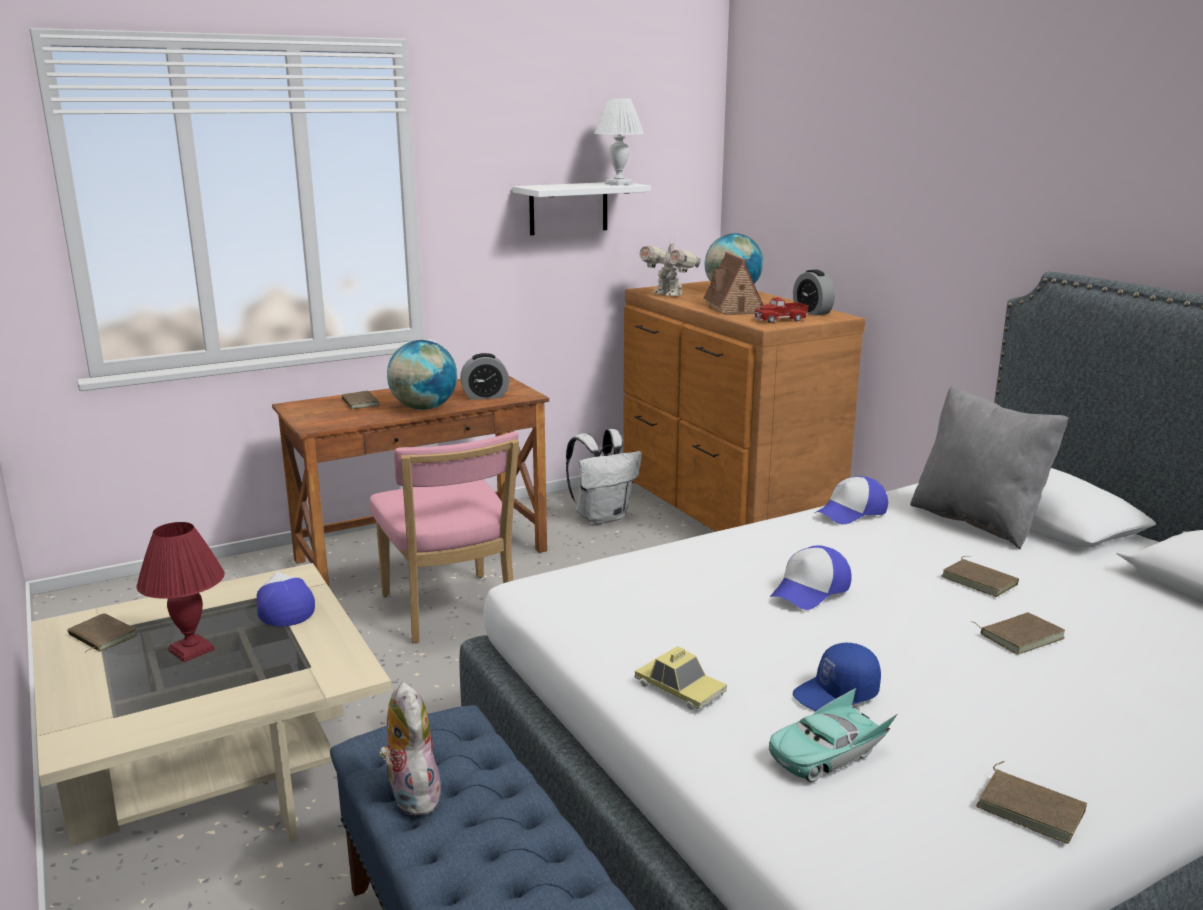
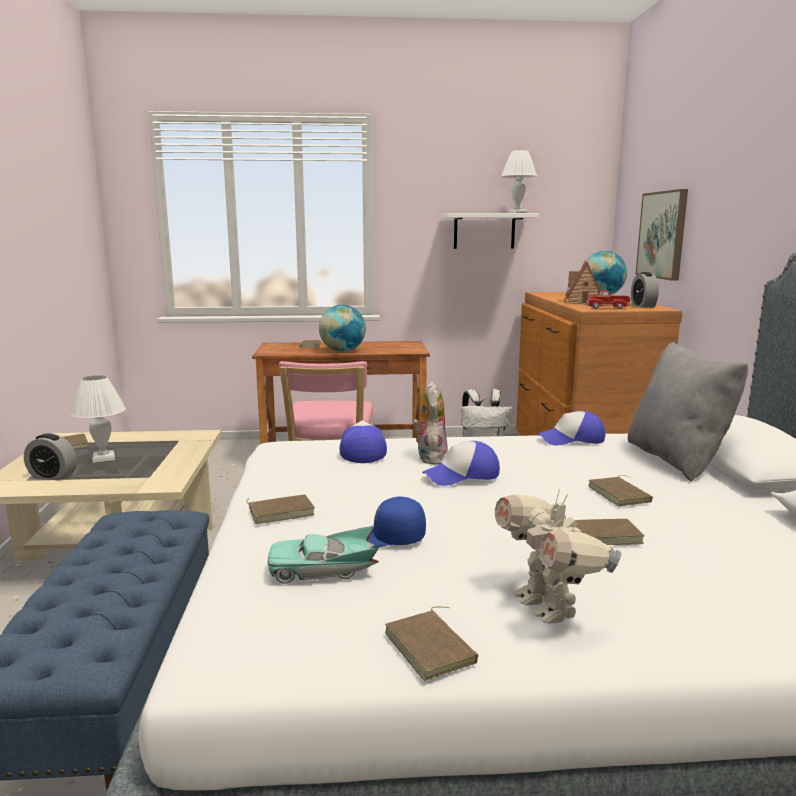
camera: 25 degrees right, 5 degrees down
(190, 650) = (103, 458): red table lamp -> white table lamp
(283, 608) = (175, 447): cap -> cap (362, 451)
(411, 795) = (99, 548): plush toy -> plush toy (429, 457)
(485, 396) = (389, 349): alarm clock -> alarm clock (52, 476)
(668, 294) = (550, 295): toy robot -> toy robot (548, 607)
(679, 689) = (281, 511): toy car -> brown book
(817, 217) = (662, 235): none -> picture

